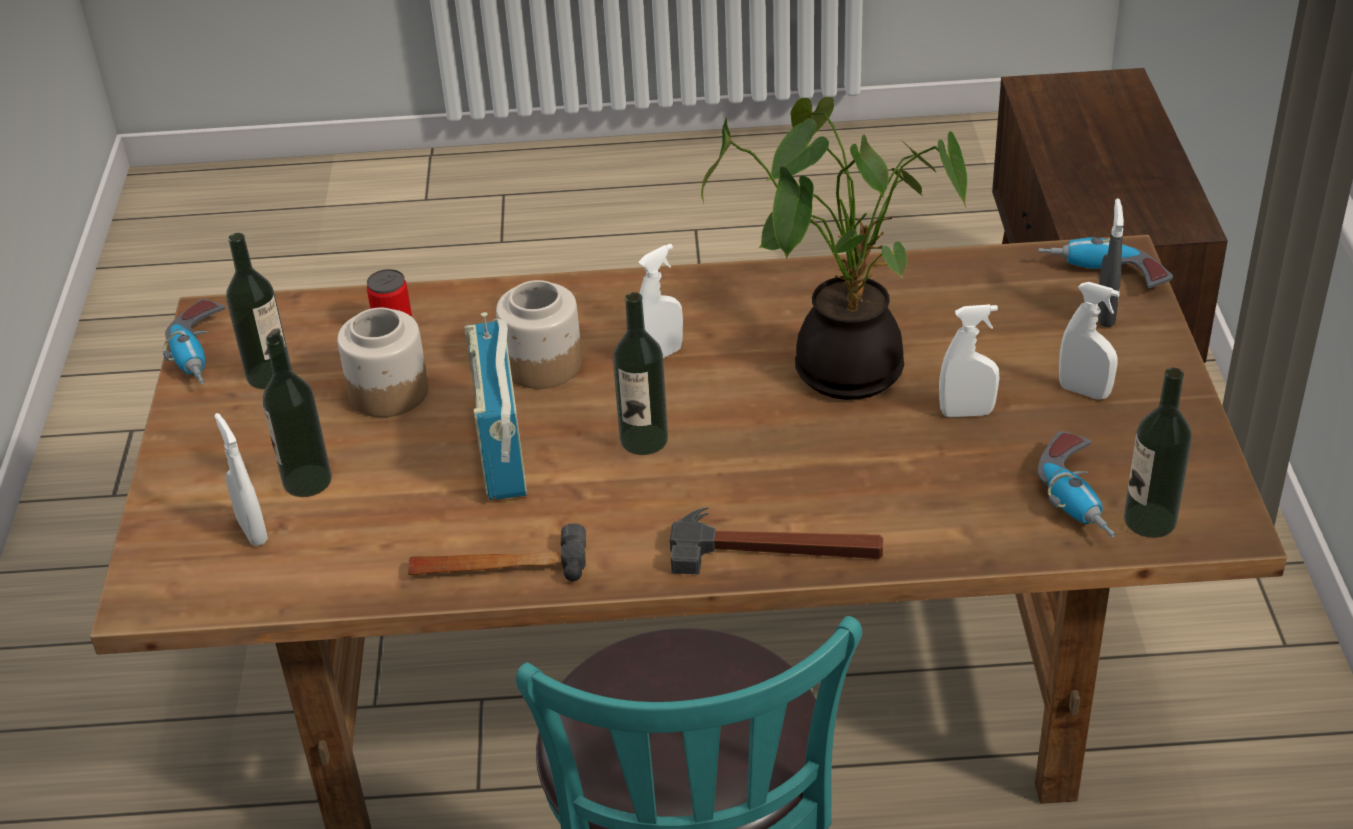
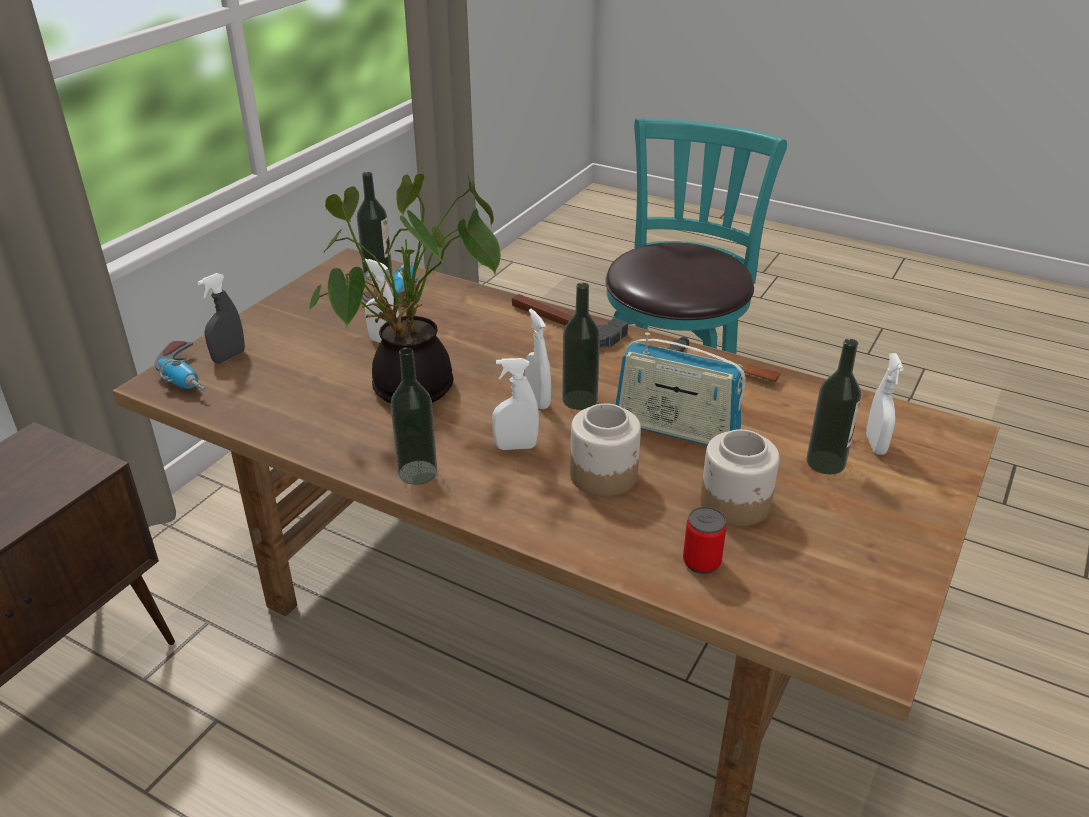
camera: 150 degrees left, 5 degrees down
(203, 354) = (893, 613): power drill -> none
(269, 375) = (832, 562): bottle -> bottle (417, 472)
(502, 450) = (676, 429): radio -> radio turned 90 degrees clockwise
(1084, 391) = (311, 328): white spray bottle -> white spray bottle (537, 400)

